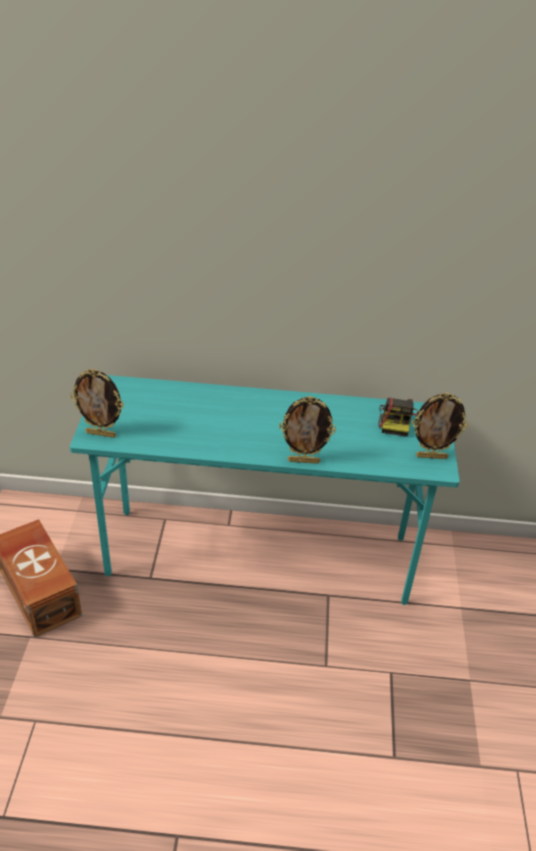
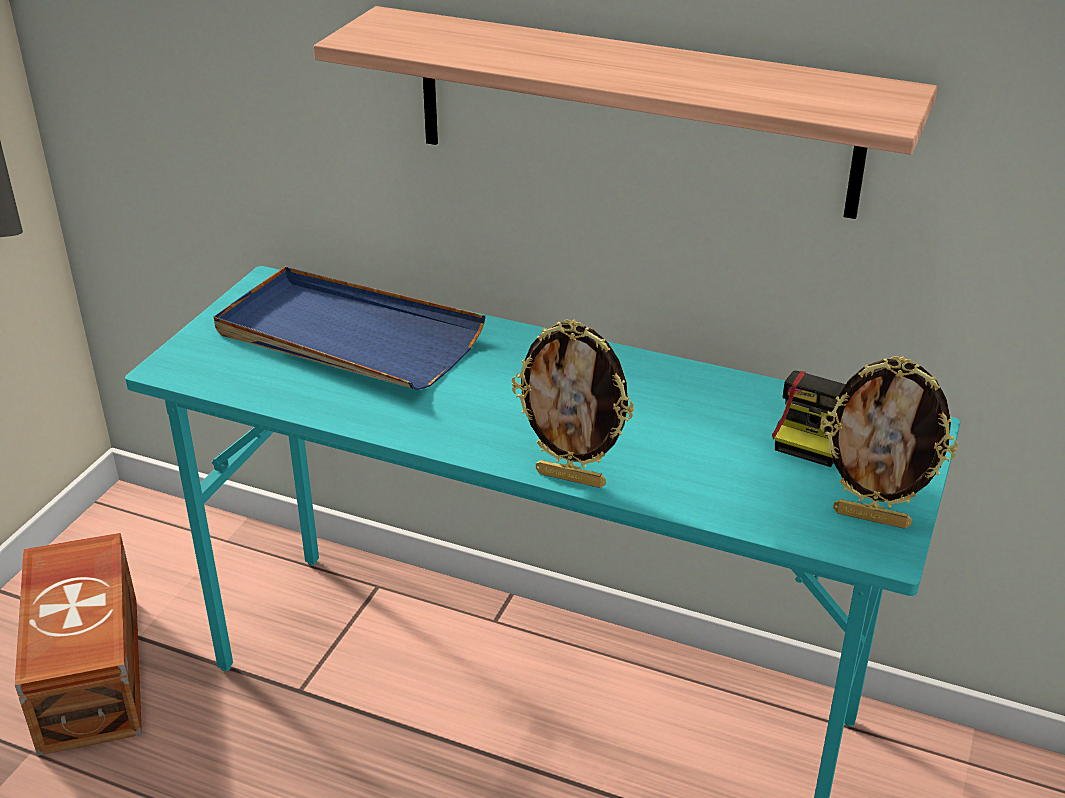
camera: 20 degrees right, 5 degrees down
(101, 434) = (196, 364): picture frame -> none
(166, 407) = (347, 337): none -> blue tray
(300, 289) = (633, 111): none -> shelf

